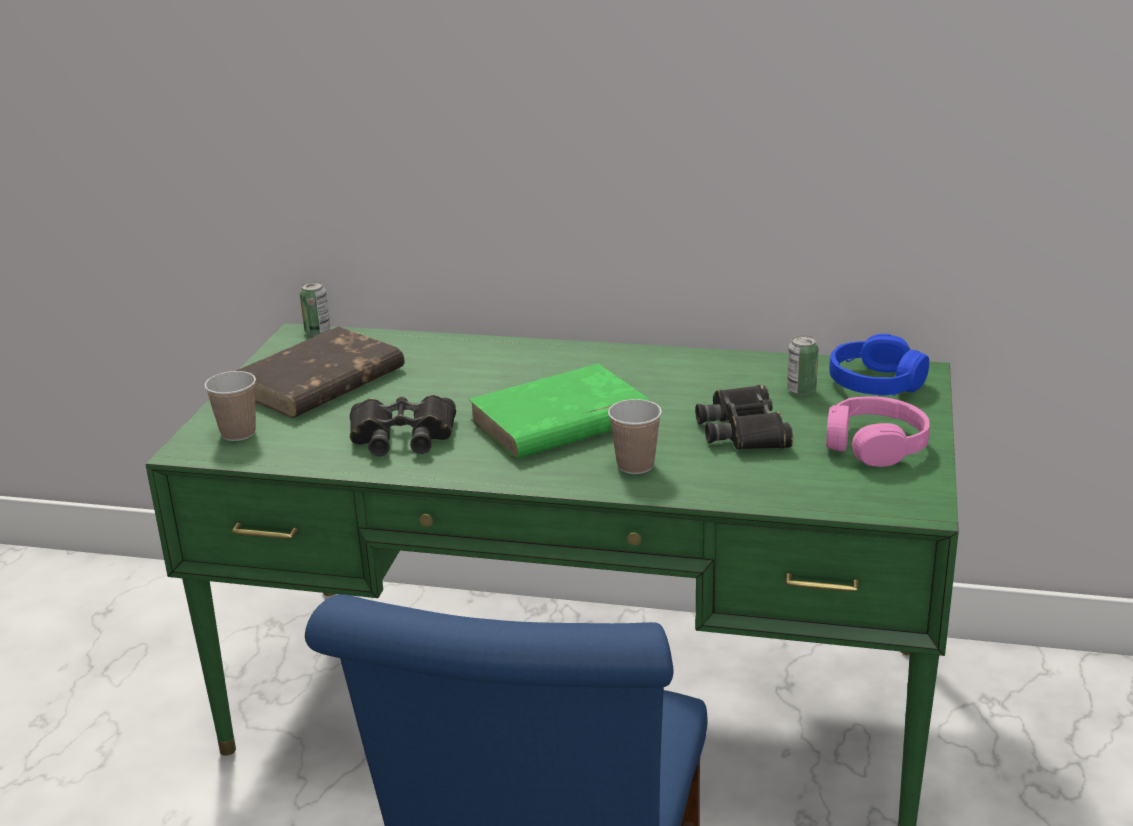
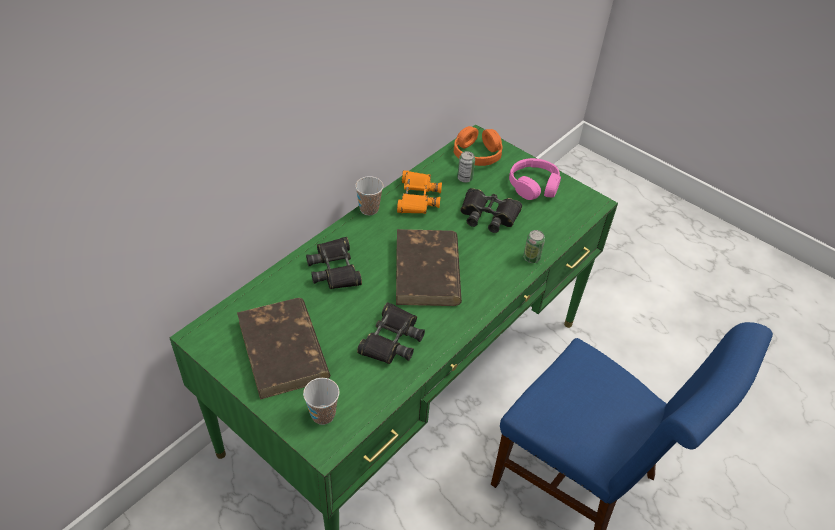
camera: 65 degrees left, 20 degrees up
(317, 331) = (203, 325): can -> can (531, 258)
(490, 366) = (335, 269): none -> black binoculars
(559, 422) = (427, 272): green book -> brown book
(635, 465) = (495, 266): cup -> cup (369, 209)
(704, 372) = (417, 197): none -> orange binoculars
(876, 383) = (477, 154): blue headphones -> orange headphones

